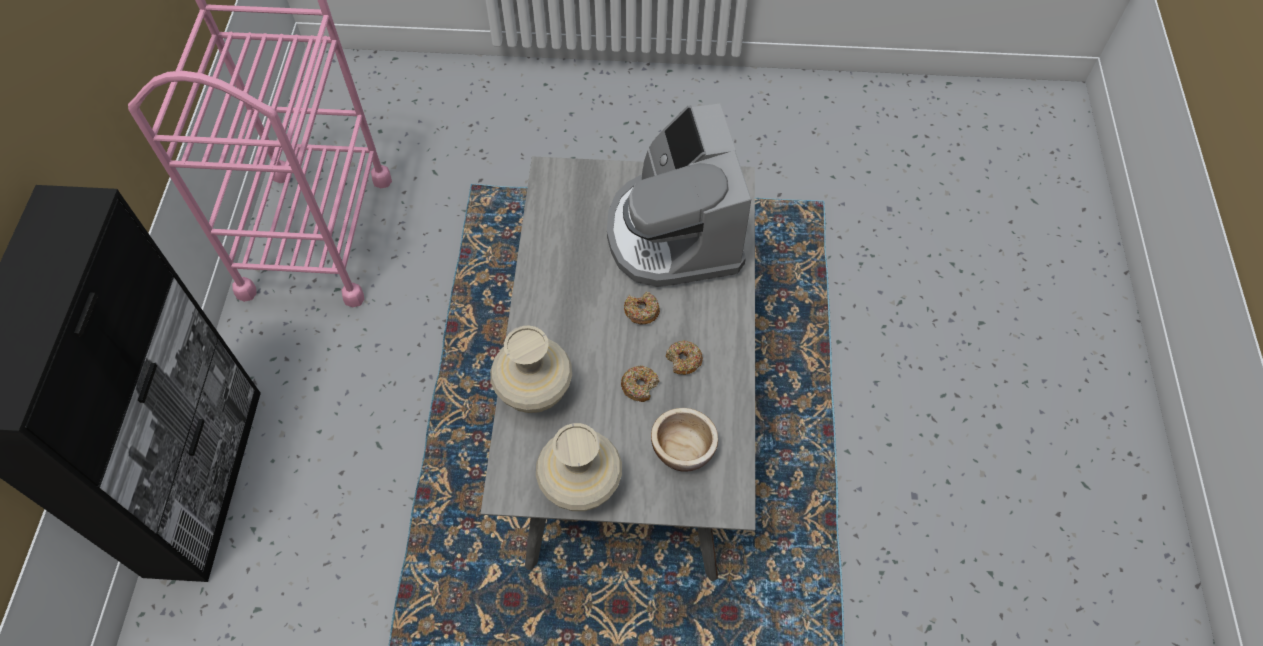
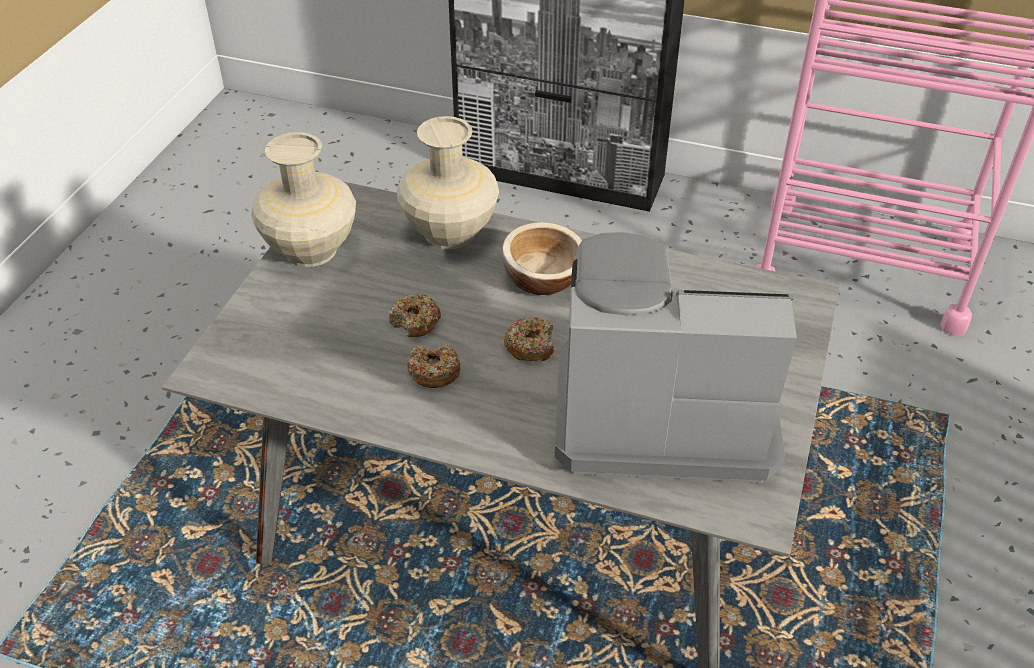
camera: 105 degrees right, 15 degrees down
(683, 449) = (306, 343): bowl -> bowl (543, 278)

